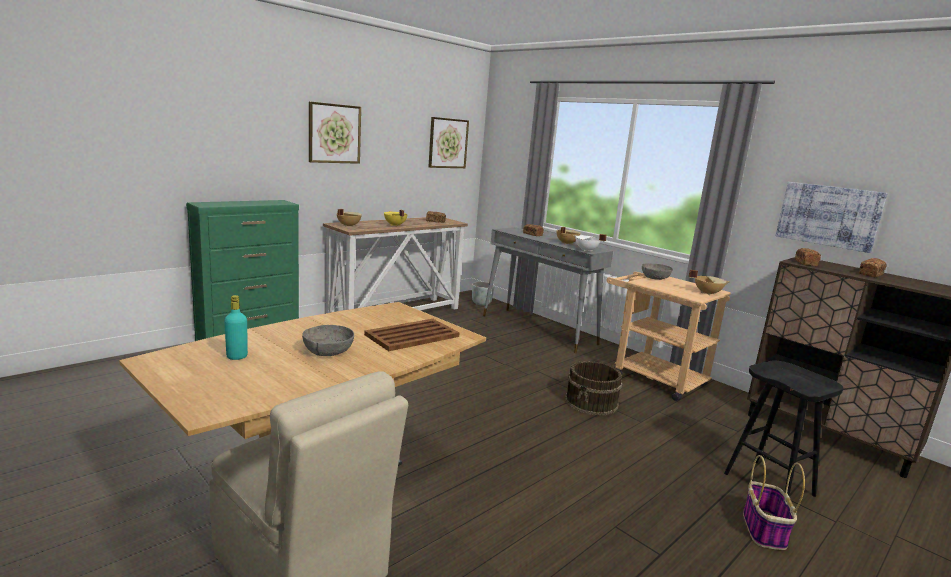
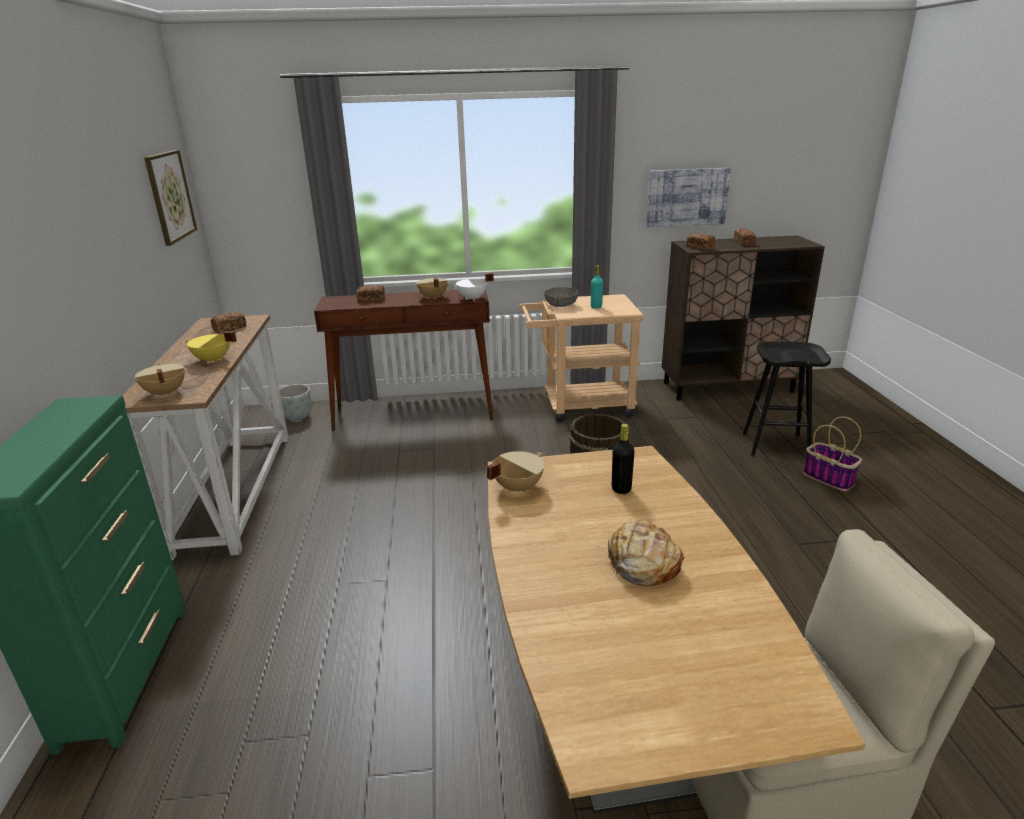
camera: 50 degrees left, 10 degrees up
(237, 357) = (622, 649): turquoise bottle -> turquoise bottle (596, 307)
(328, 351) = (642, 563): grey bowl -> bread
(334, 133) = (60, 235): picture -> none
(411, 336) = (621, 489): brown tray -> black bottle
(538, 329) = (415, 414): grey console table -> brown console table
(707, 293) = (622, 303): beige cooking pot -> beige cooking pot (517, 487)

